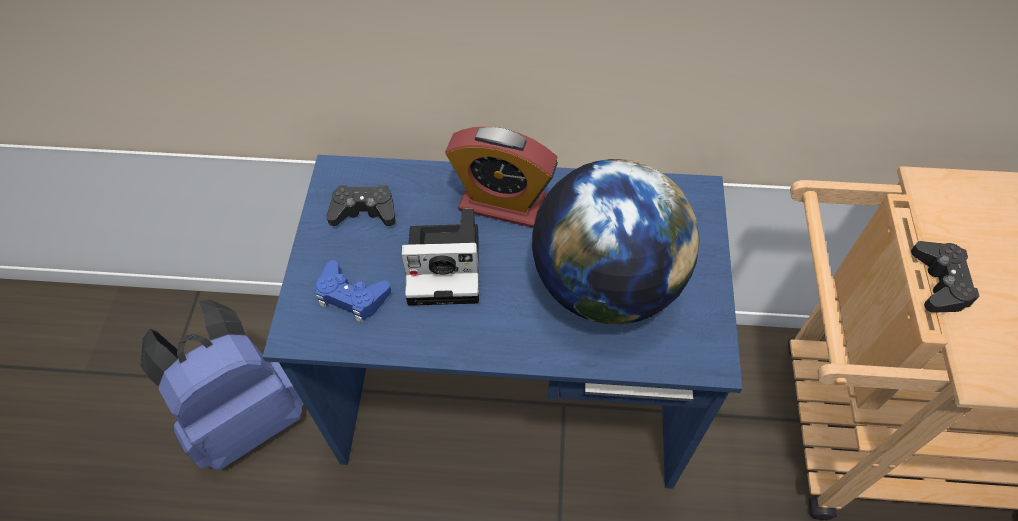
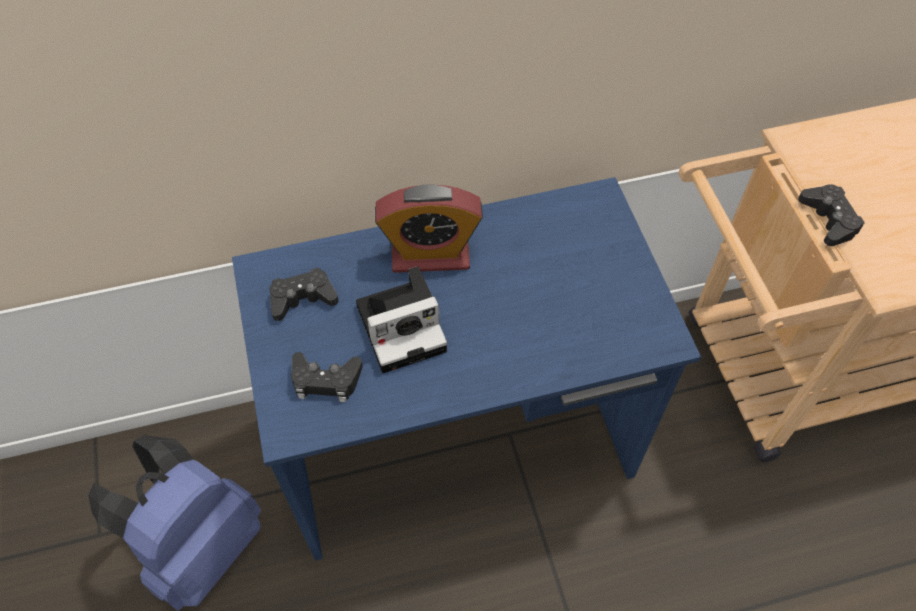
camera: 20 degrees left, 0 degrees up
(351, 296) = (325, 380): blue game controller -> black game controller
(605, 283) = (552, 301): globe -> none

